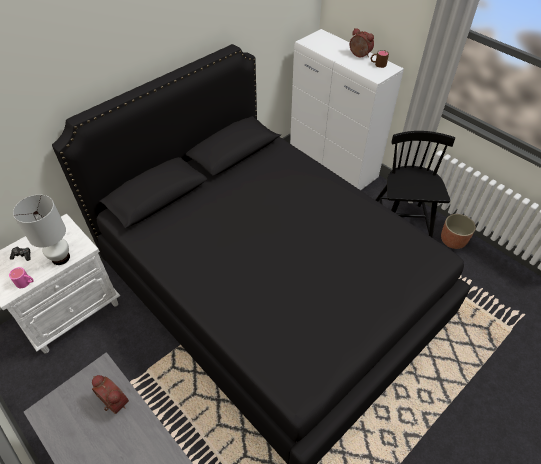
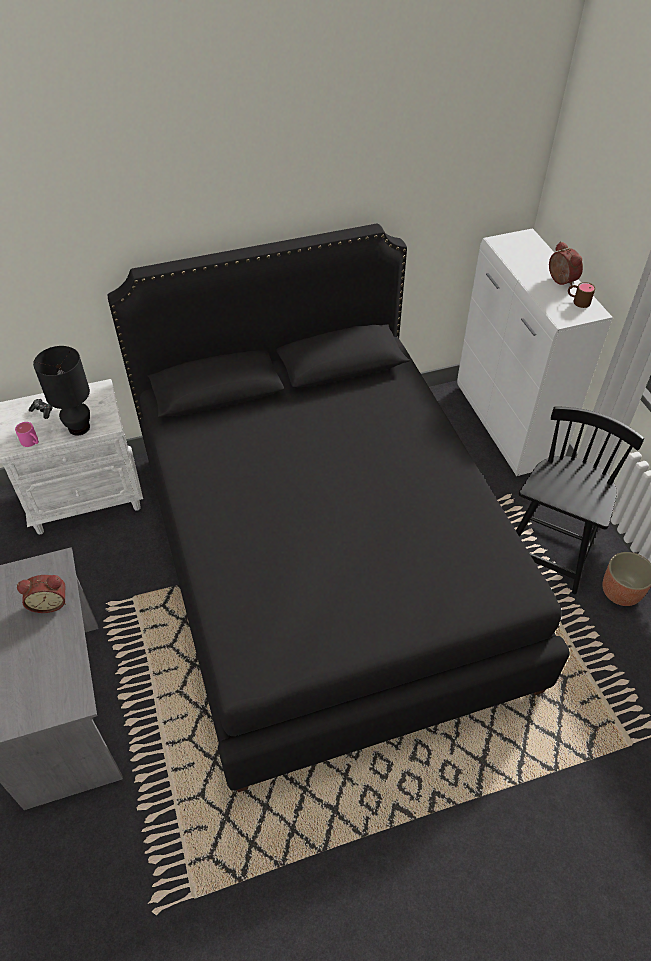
camera: 25 degrees right, 0 degrees up
(61, 257) = (79, 427): white table lamp -> black table lamp
(112, 403) = (49, 602): alarm clock -> alarm clock turned 105 degrees clockwise

